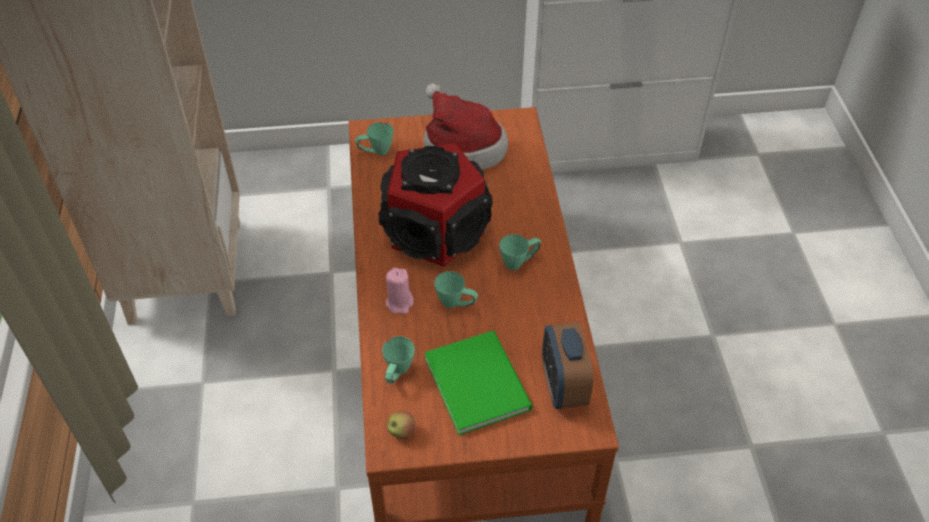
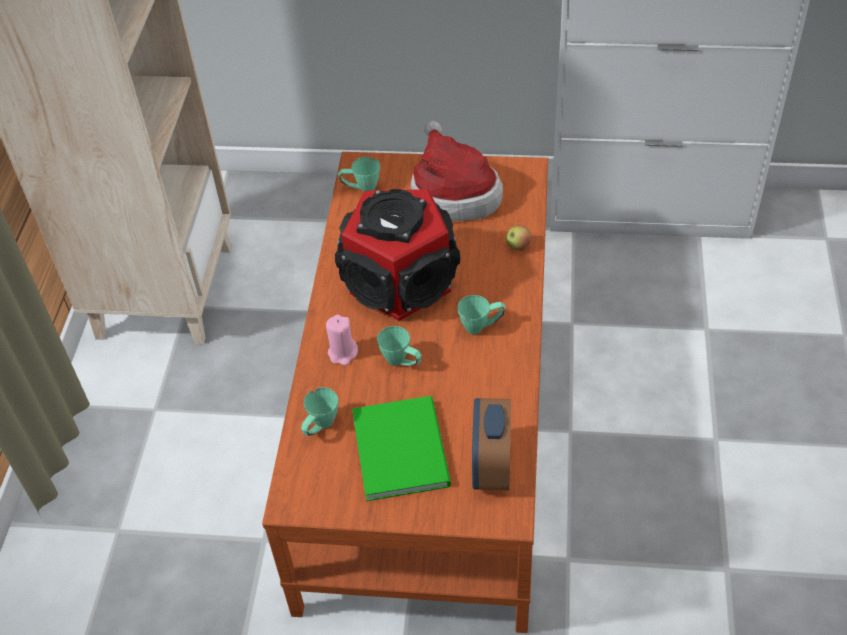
camera: 15 degrees right, 0 degrees up
(401, 432) = (308, 488): apple -> apple (518, 246)

